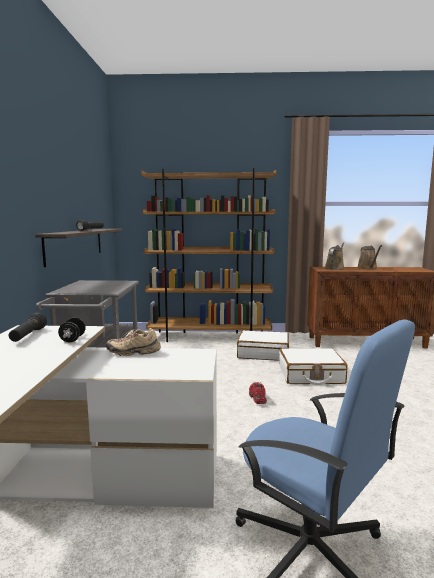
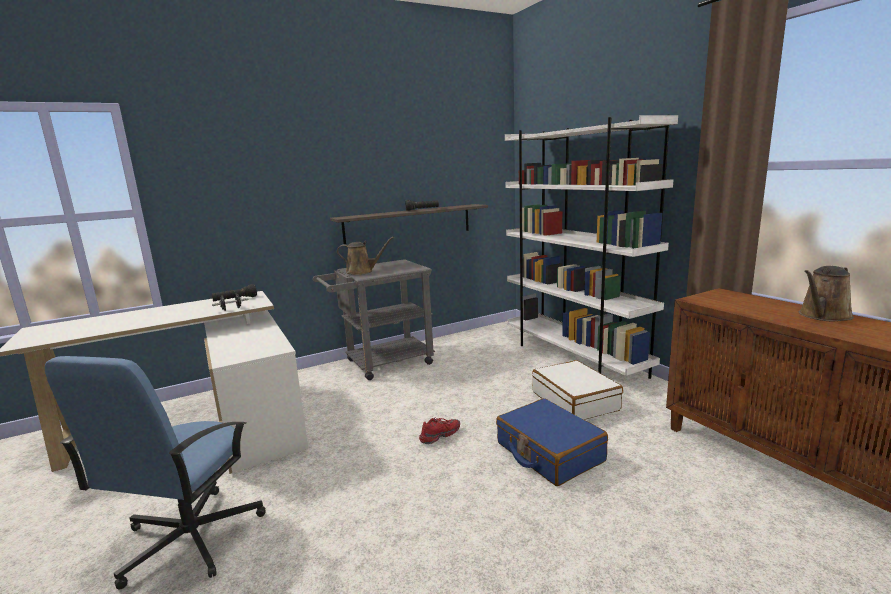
camera: 60 degrees right, 5 degrees up
(133, 352) = (266, 332): beige shoe -> none
(210, 337) = (574, 357): brown bookcase -> white bookcase
(310, 375) = (549, 452): white suitcase -> blue suitcase
(335, 268) = (737, 301): brown watering can -> brown watering can (362, 271)

